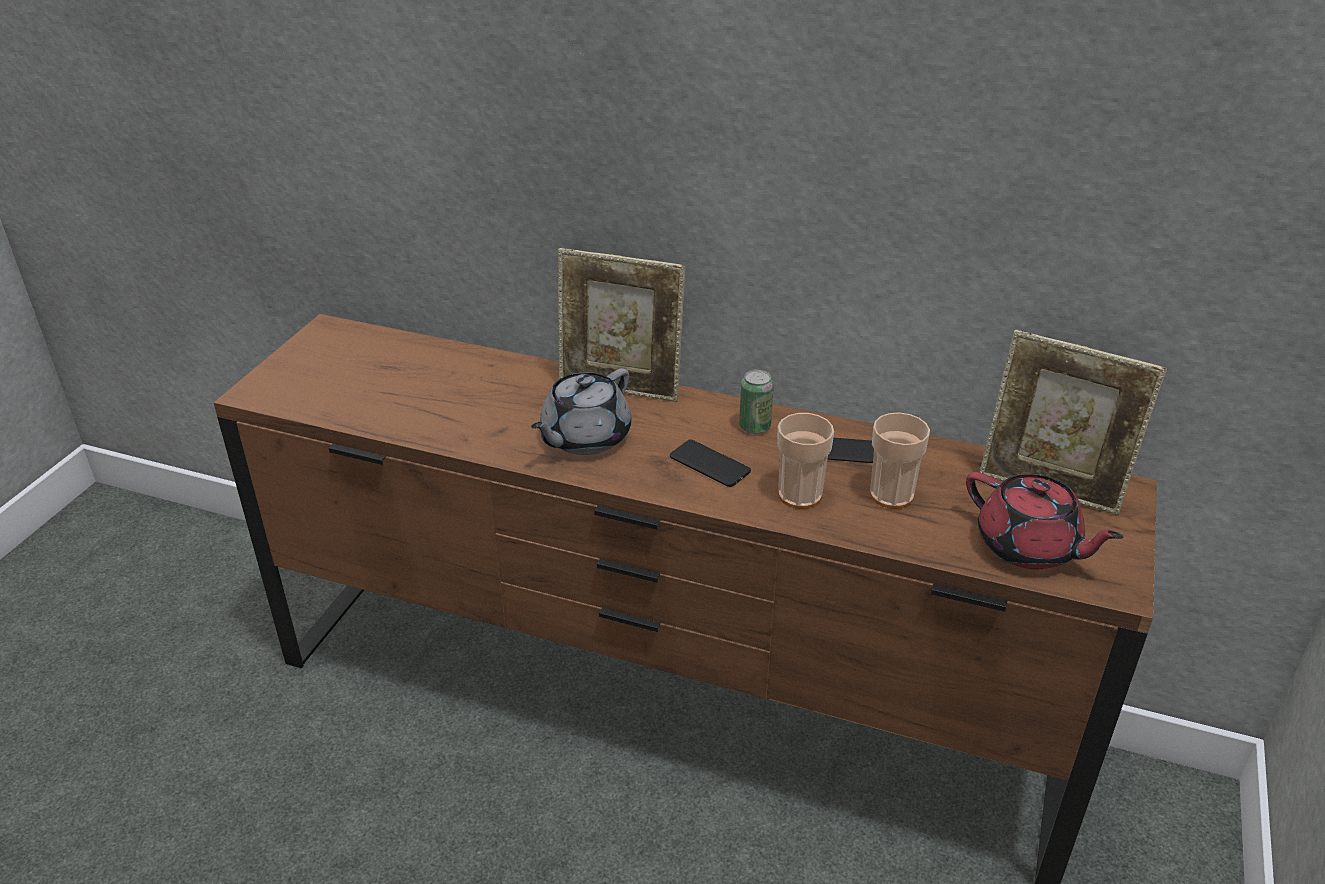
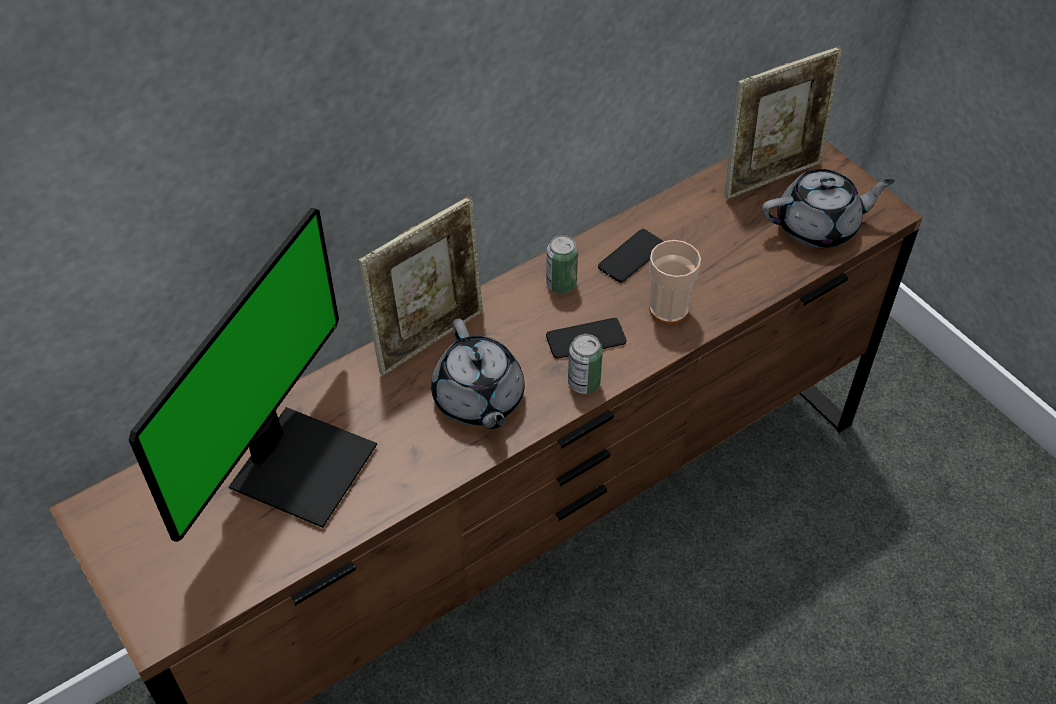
camera: 55 degrees left, 15 degrees up
(441, 386) = (299, 464): none -> monitor
(660, 483) = (584, 383): none -> can
(891, 495) = (710, 259): cup -> none
(1028, 547) = (818, 227): red teapot -> grey teapot

